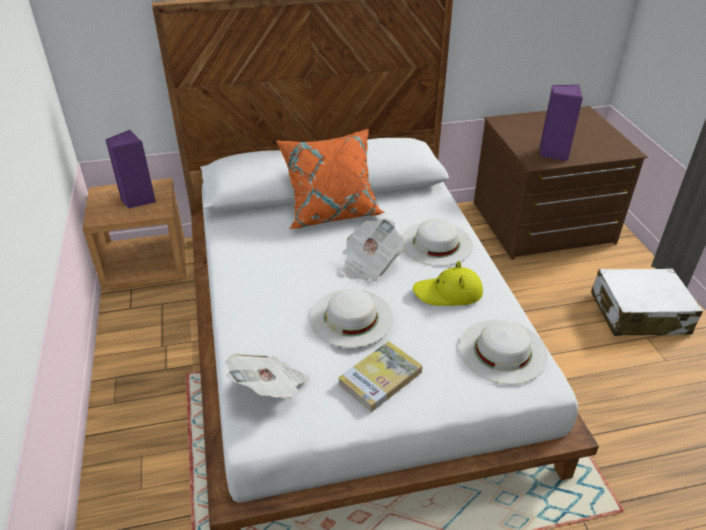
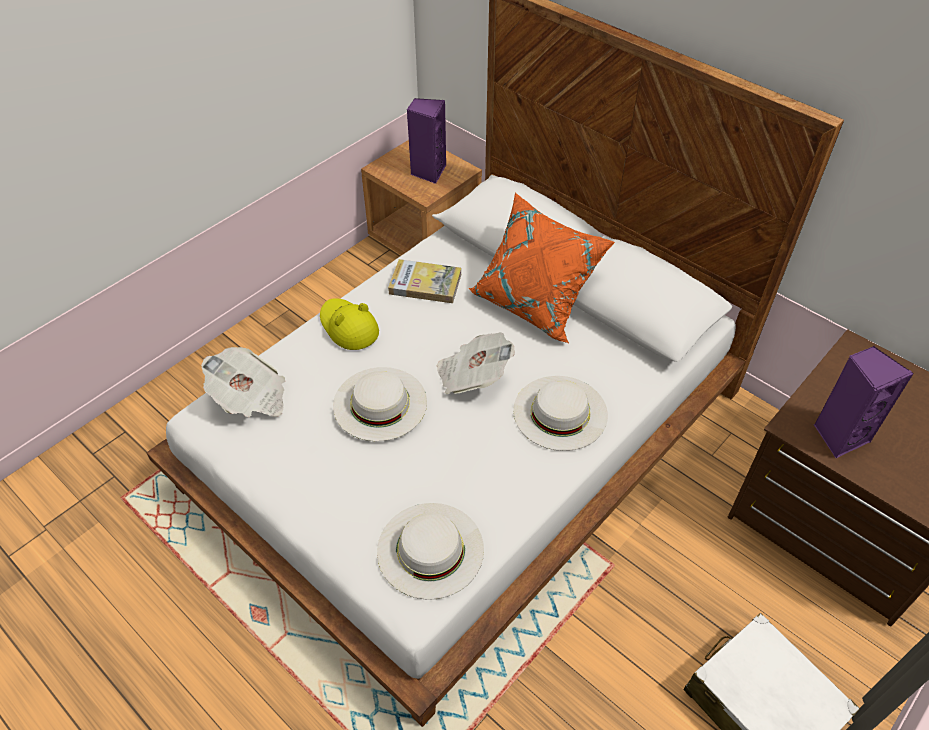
camera: 55 degrees right, 10 degrees up
(380, 378) = (319, 467): book -> book (425, 284)
(448, 293) = (484, 462): yellow hat -> yellow hat (348, 327)

